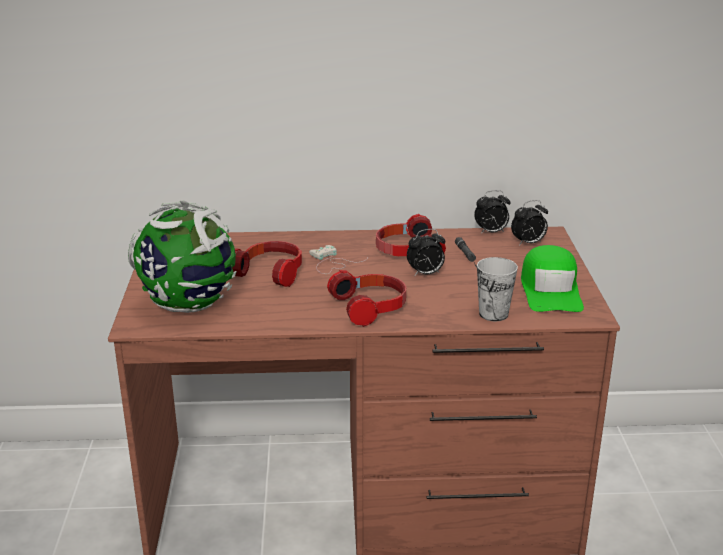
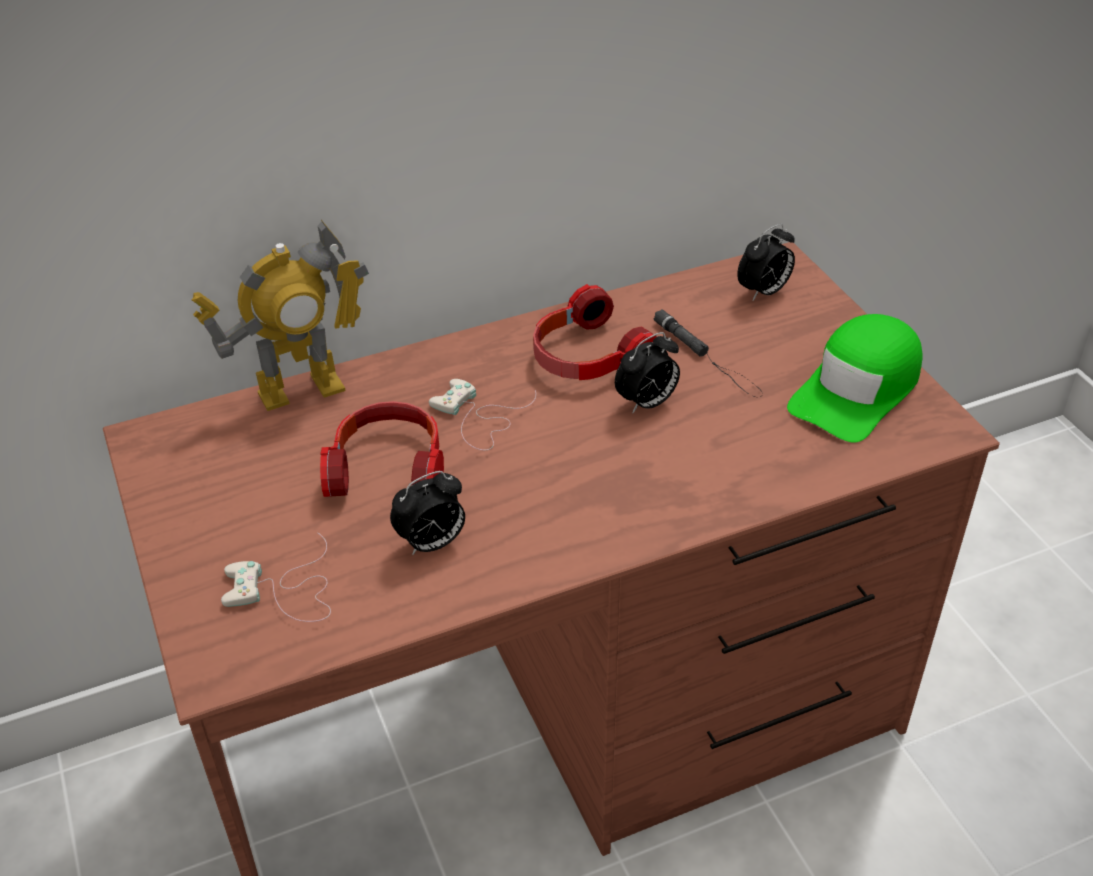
camera: 20 degrees left, 15 degrees up
(188, 305) = (285, 590): globe -> white game controller
(250, 237) = (301, 390): none -> toy robot
(371, 307) = (604, 506): headphones -> none
(491, 232) = (693, 281): alarm clock -> alarm clock (432, 544)
(493, 314) = (804, 467): cup -> none
(550, 290) = (857, 390): green cap -> green cap turned 60 degrees clockwise

